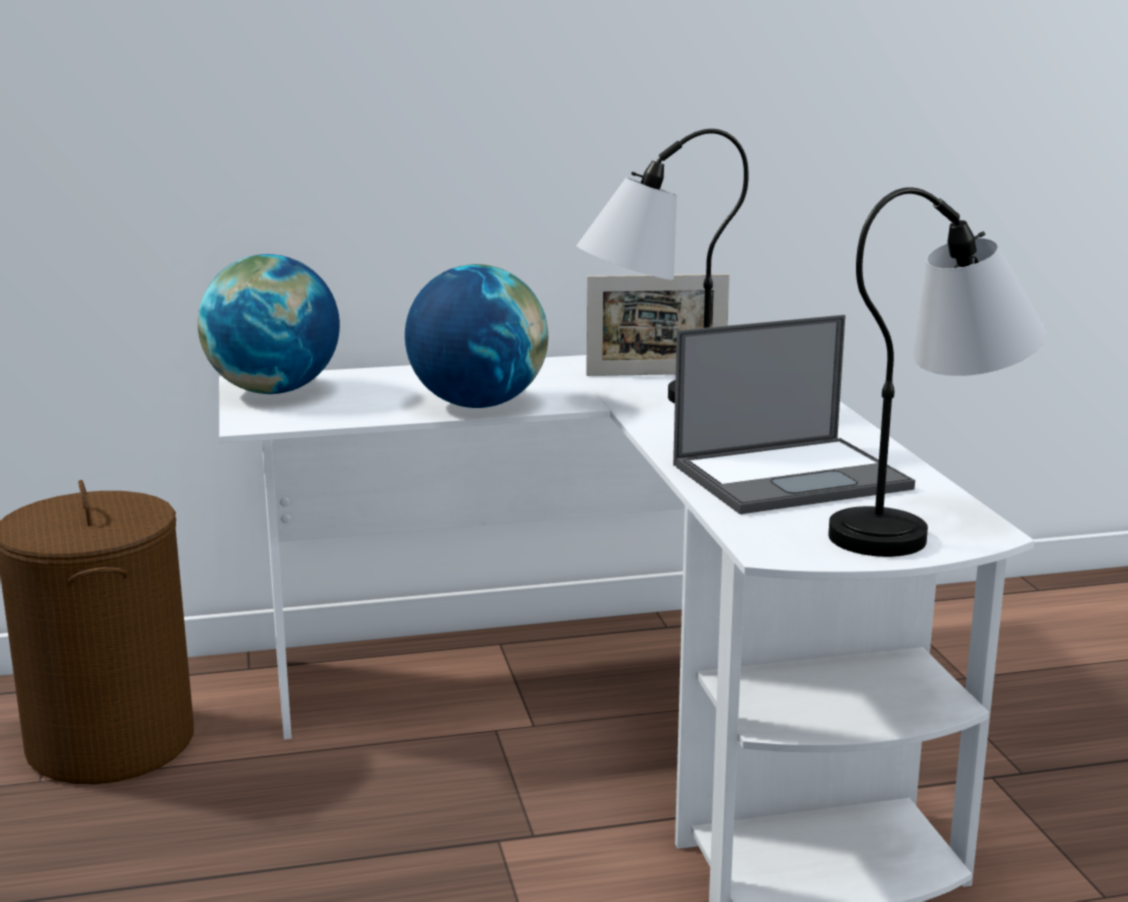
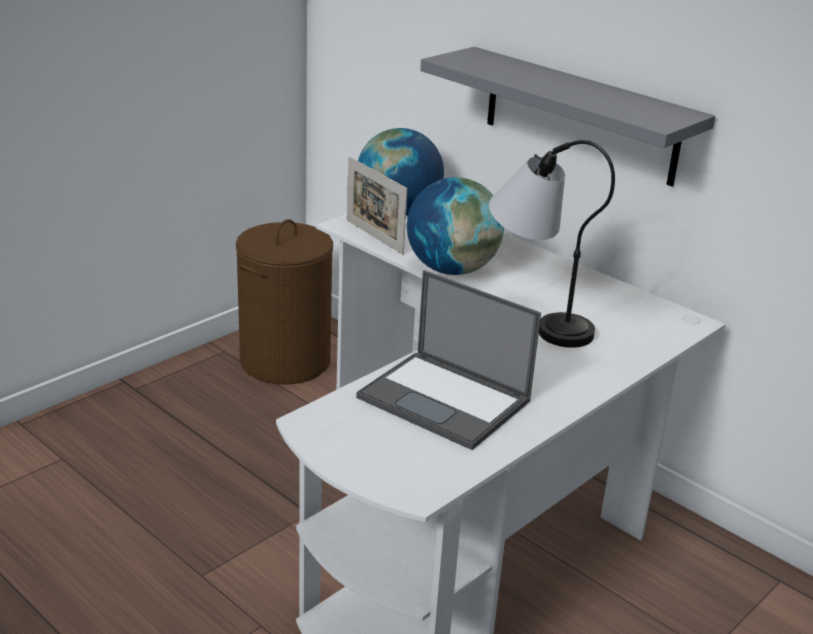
camera: 55 degrees right, 10 degrees up
(508, 159) = (580, 116): none -> grey shelf
(656, 374) = (592, 305): picture frame -> picture frame (374, 236)
(930, 526) = (406, 470): table lamp -> none

